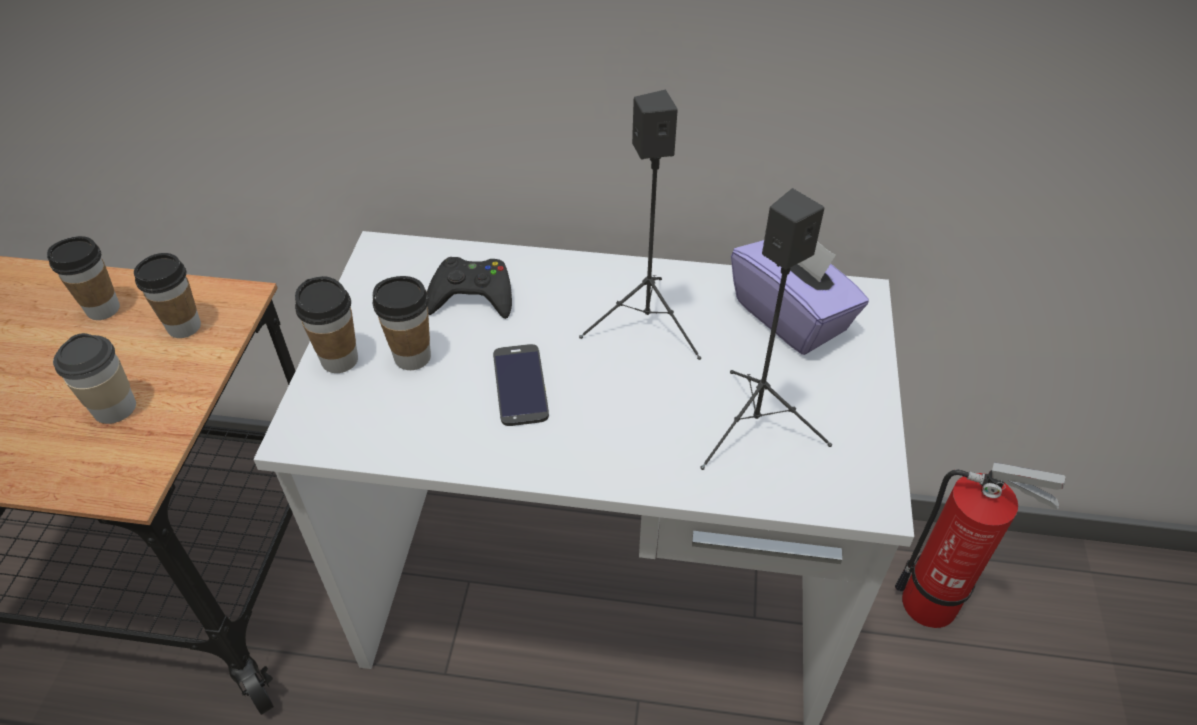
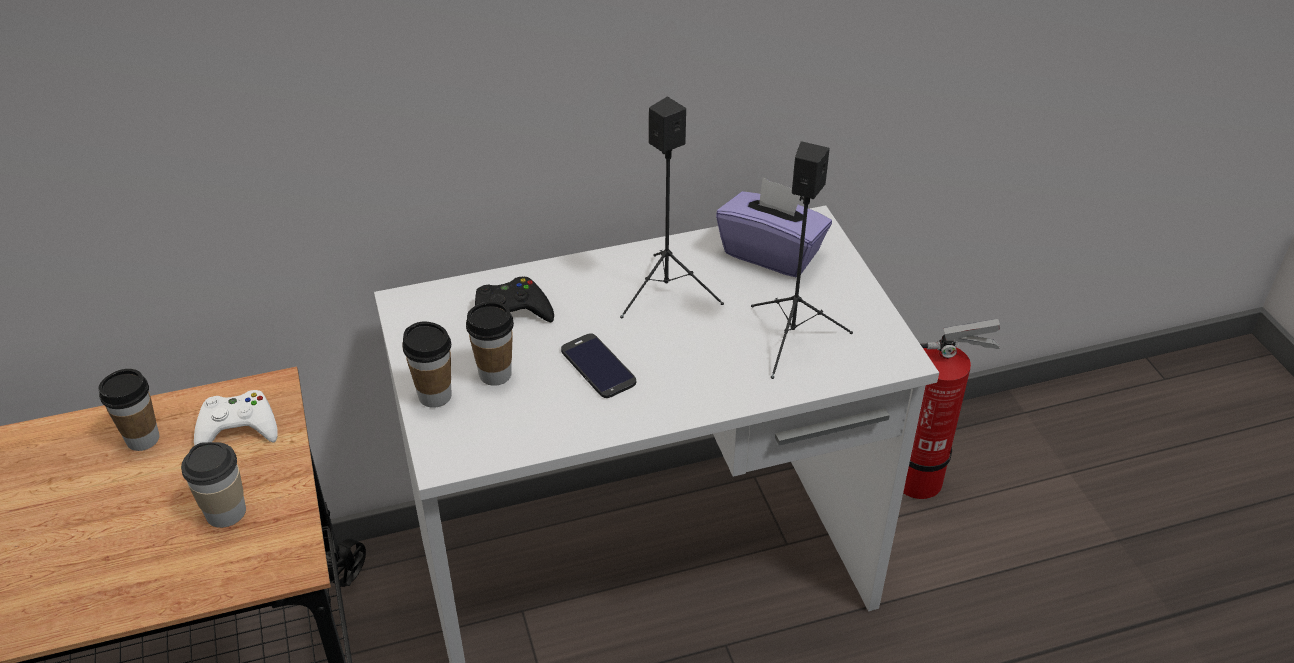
camera: 25 degrees left, 5 degrees down
(184, 326) = (237, 428): cup -> white game controller

